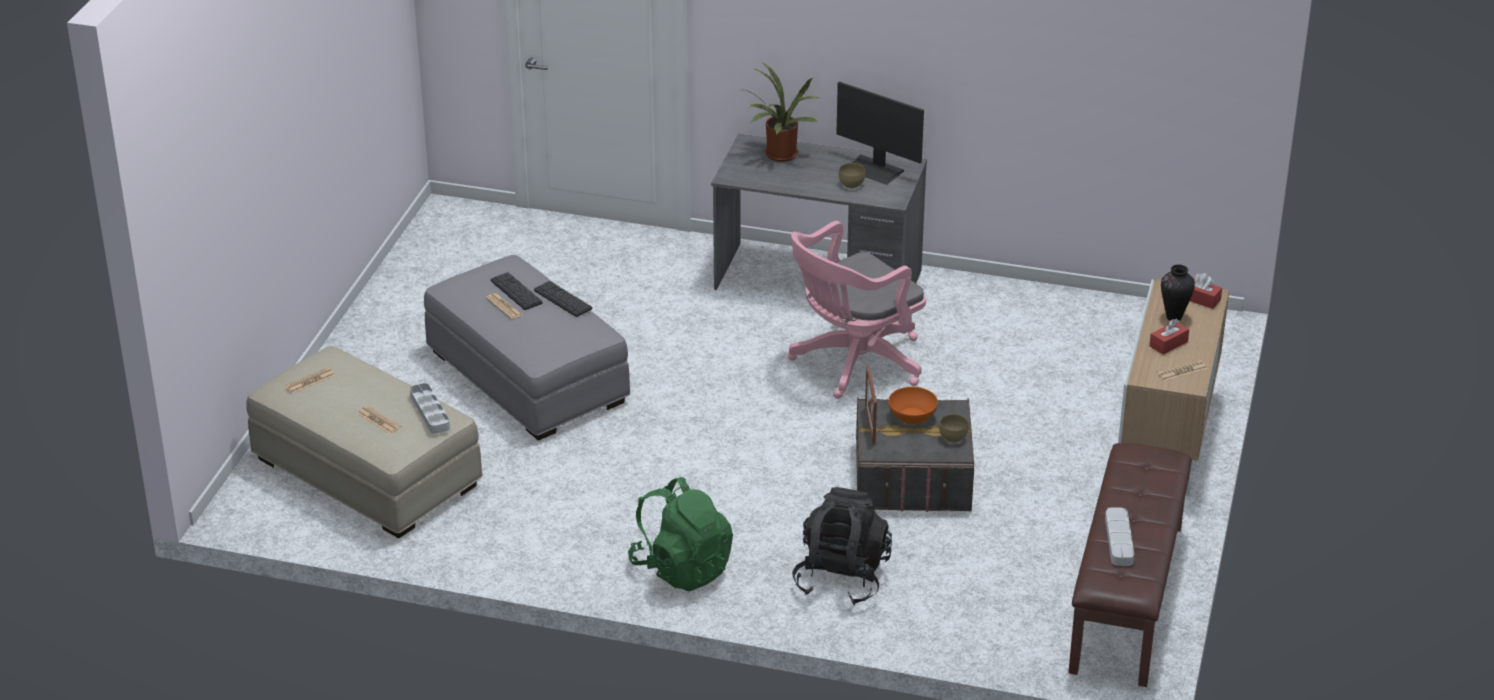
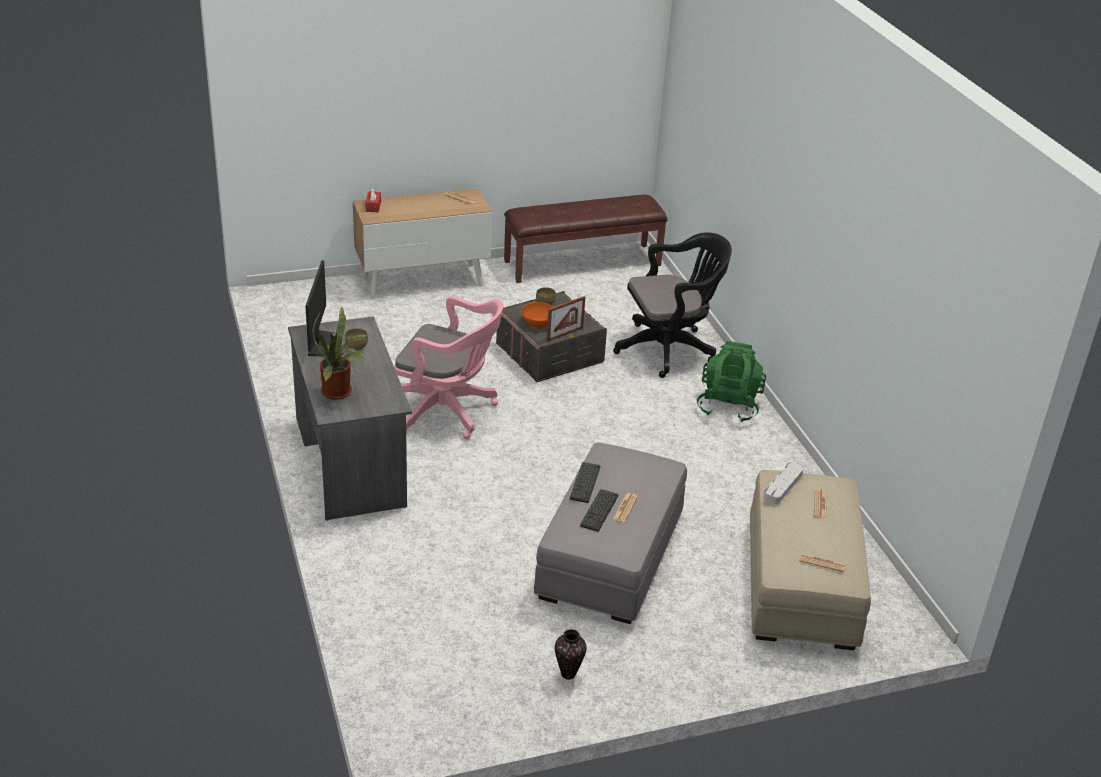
camera: 125 degrees left, 0 degrees up
(841, 578) = (669, 349): black backpack -> black office chair
(1119, 540) = (610, 209): grey tray -> none
(1168, 344) = (435, 207): red tissue box -> none
(1173, 318) = (404, 210): vase -> vase (569, 674)

